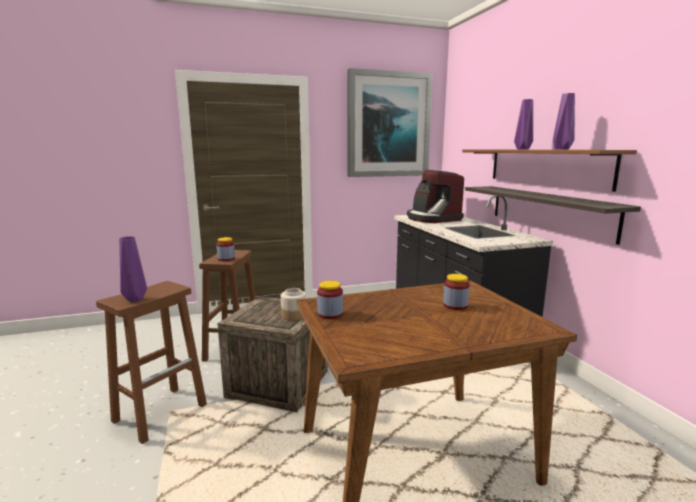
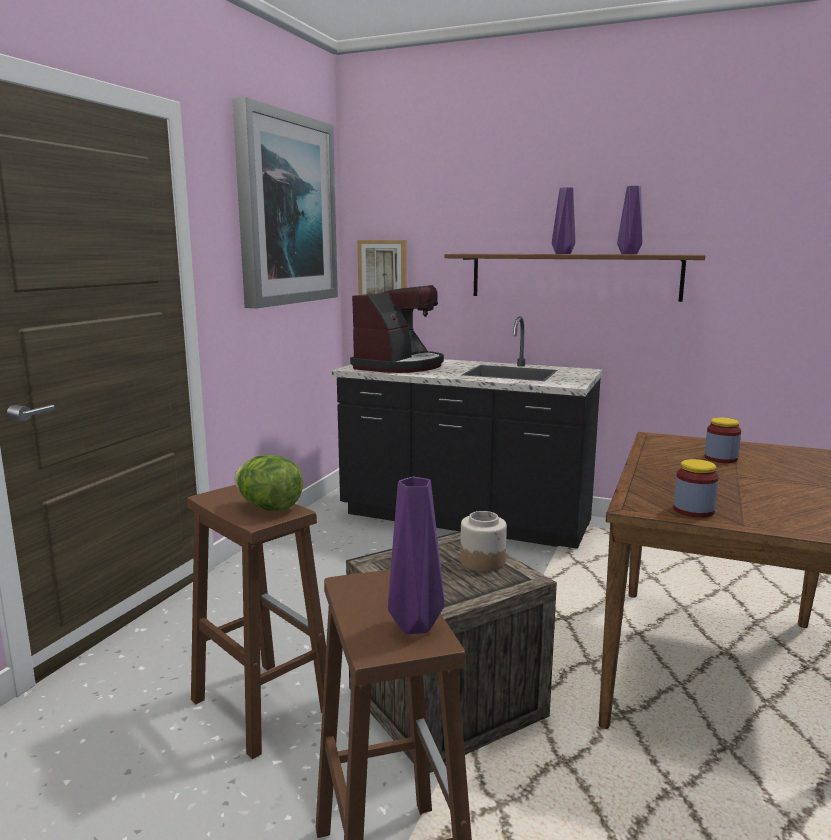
camera: 50 degrees left, 0 degrees up
(226, 259) = (269, 507): jar -> lettuce
(432, 218) = (399, 366): coffee machine -> coffee machine turned 75 degrees counterclockwise
(456, 161) = (383, 272): none -> picture
(548, 211) = (584, 332): shelf -> none

